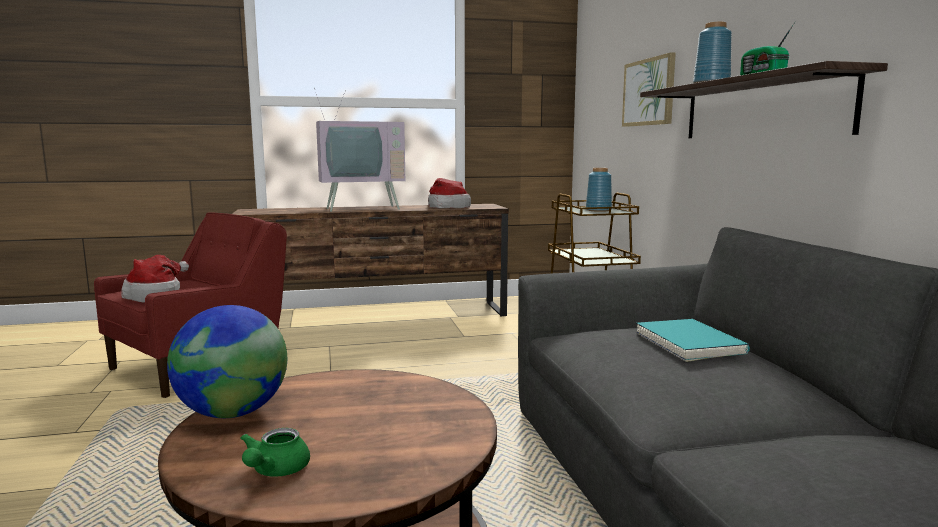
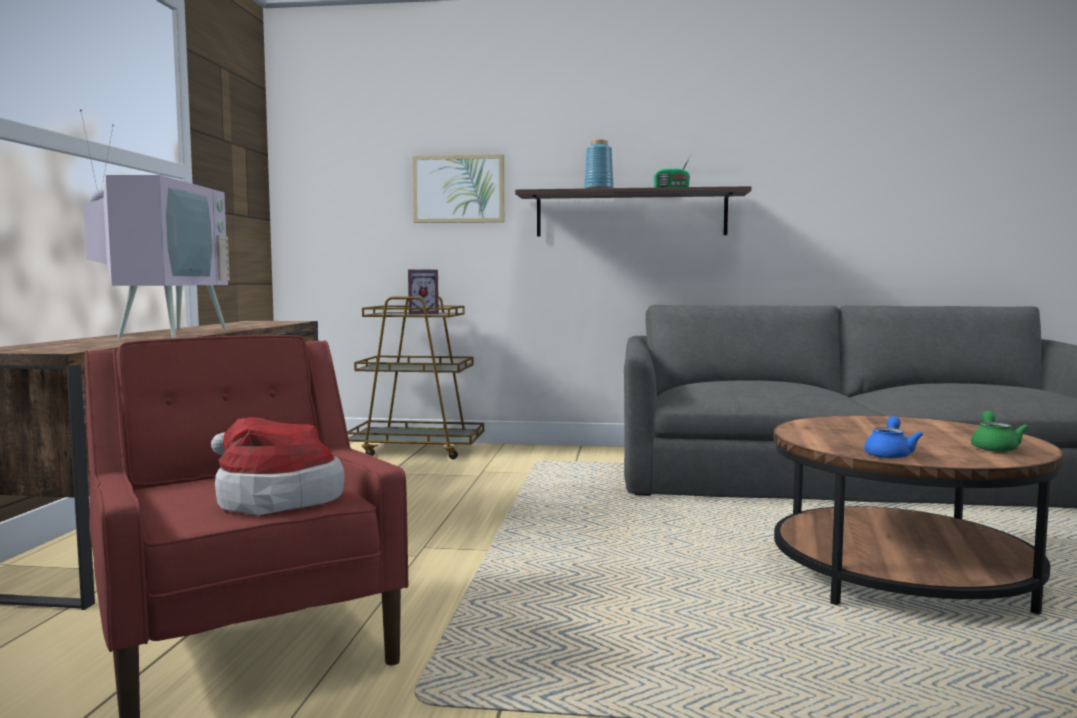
camera: 70 degrees left, 5 degrees down
(233, 413) = (889, 454): globe -> blue teapot
(275, 471) = (994, 447): green teapot -> green teapot turned 105 degrees counterclockwise
(446, 207) = (249, 324): hat -> none
(599, 210) = (423, 314): blue vase -> picture frame
(689, 344) = (745, 380): turquoise book -> none

